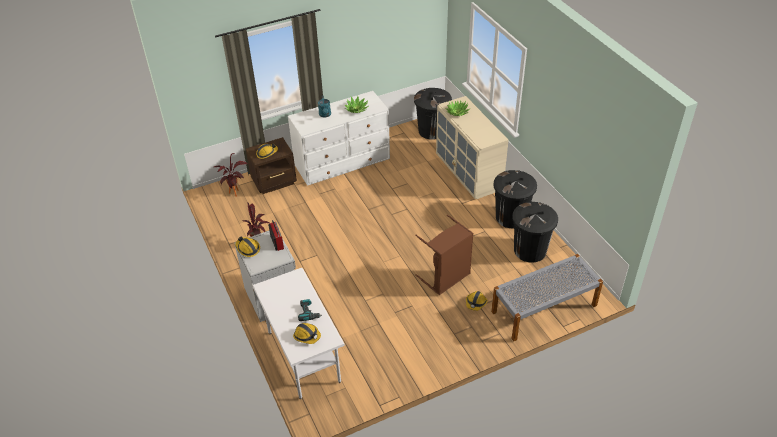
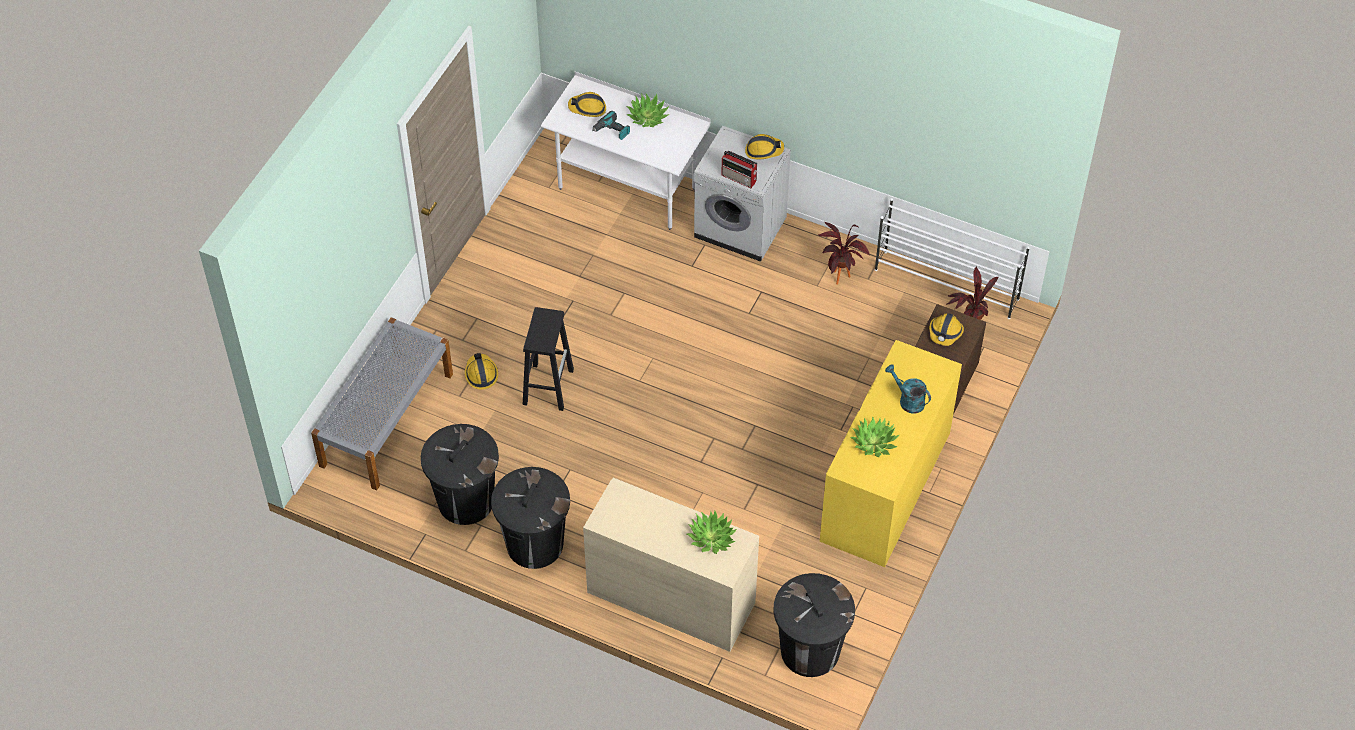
camera: 140 degrees right, 10 degrees up
(218, 215) = (947, 285): none -> white shoe rack
(280, 308) = (648, 117): none -> potted plant
(342, 161) = (884, 486): white dresser -> yellow dresser
(446, 278) = (548, 386): brown laundry basket -> black stool

